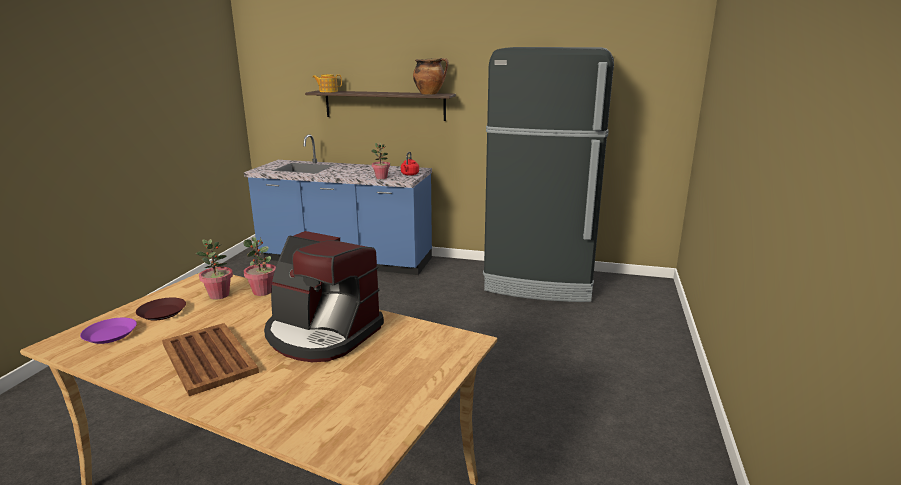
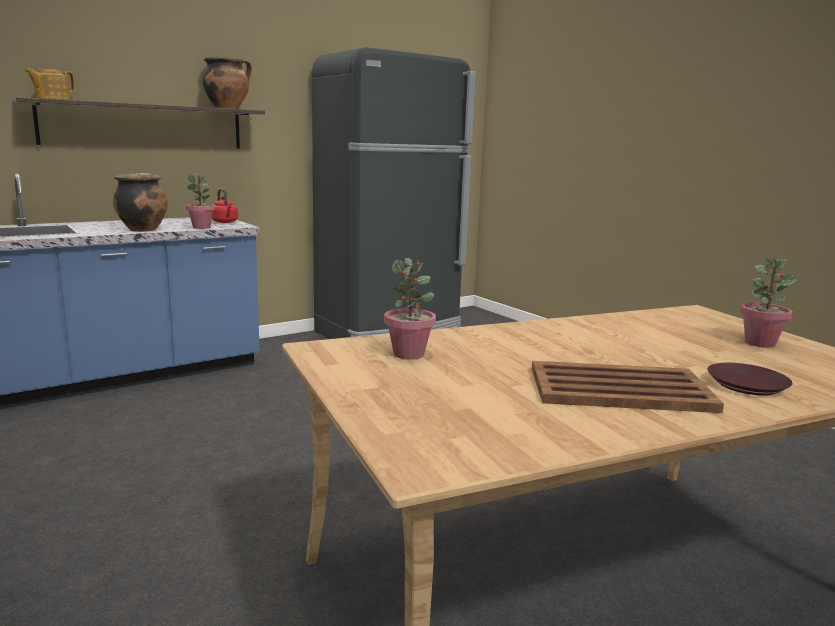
camera: 50 degrees left, 5 degrees down
(111, 334) = (447, 425): purple plate -> none
(162, 313) = (415, 388): brown plate -> brown plate (748, 385)
(263, 292) = (441, 337): potted plant -> potted plant (760, 343)
(322, 334) = (615, 341): coffee machine -> none
(349, 175) = (142, 229): none -> cooking pot

